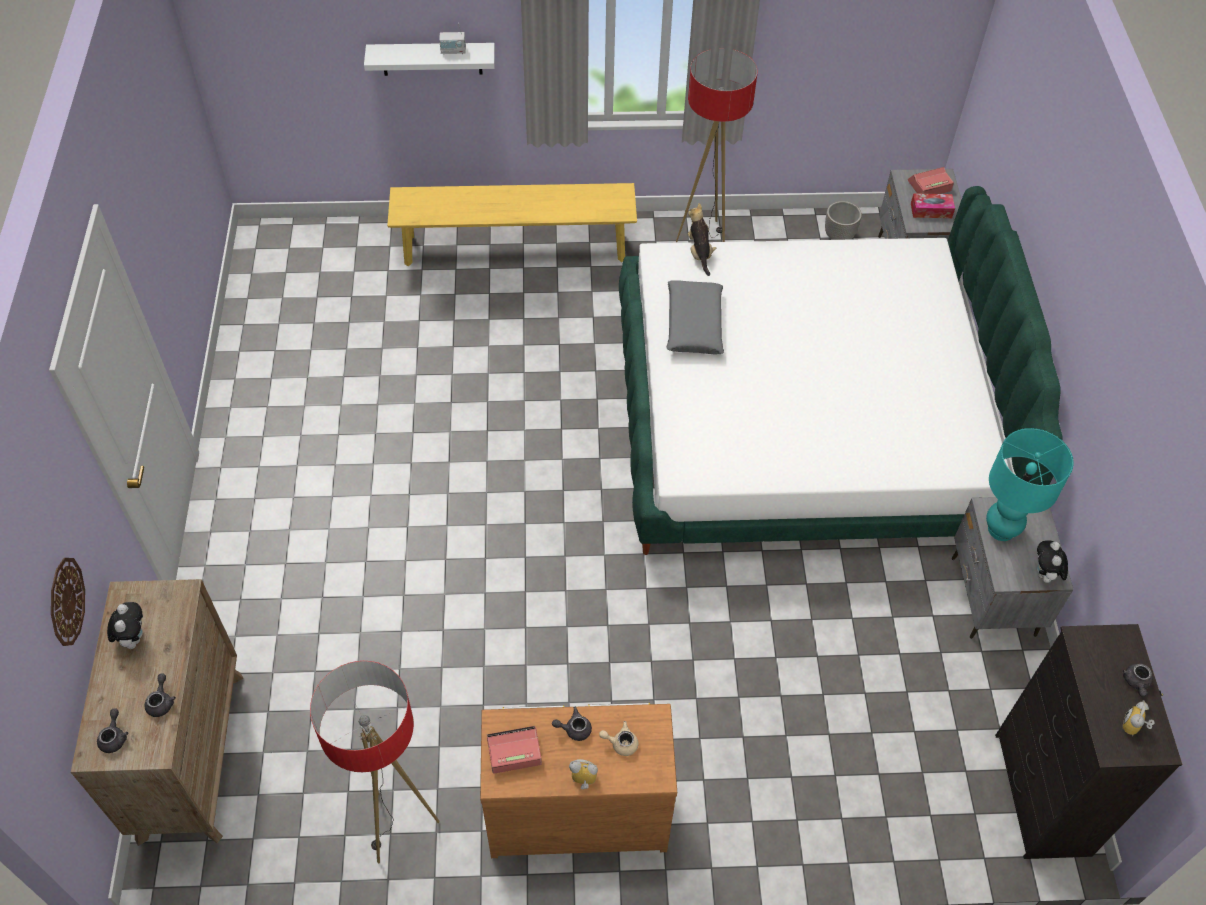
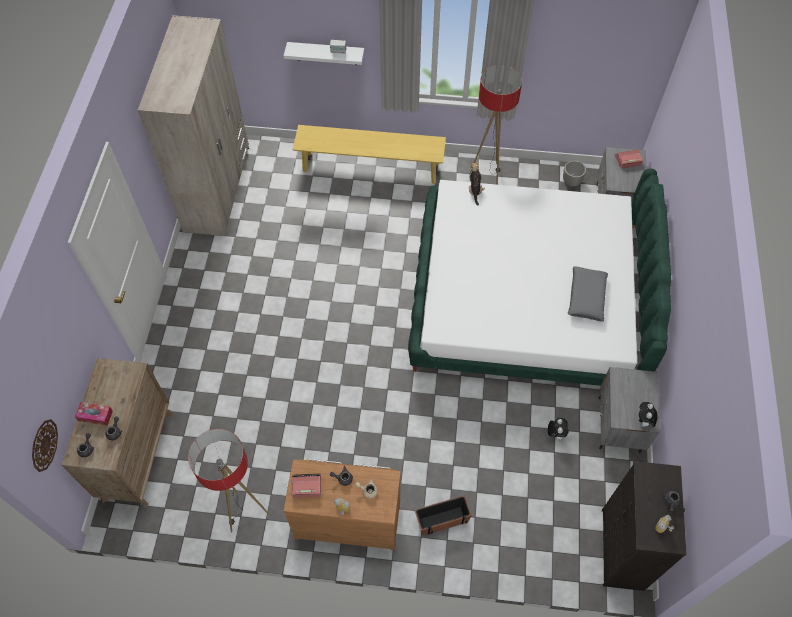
camera: 10 degrees right, 5 degrees up
(66, 601) = (67, 371): wall clock -> wall clock (44, 445)
(133, 638) = (105, 392): plush toy -> plush toy (555, 434)
(265, 305) = (217, 188): none -> beige wardrobe
(694, 324) = (462, 236): grey pillow -> grey pillow (586, 297)
(737, 788) = (442, 519): none -> planter
(931, 210) = (625, 177): tissue box -> tissue box (95, 415)
(1001, 529) = (623, 389): turquoise table lamp -> none

